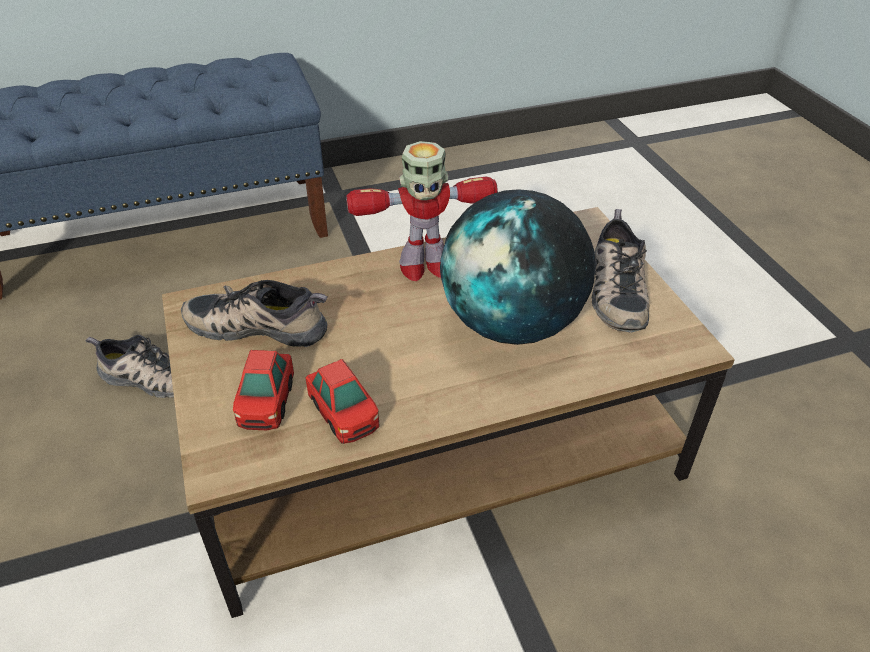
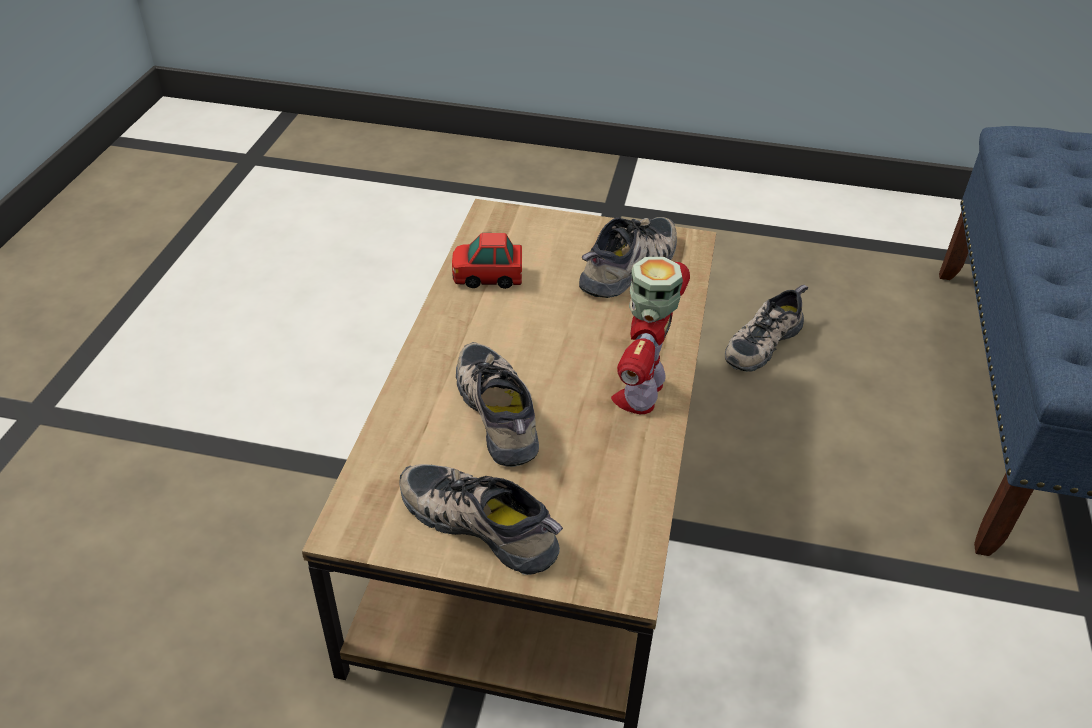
camera: 120 degrees right, 0 degrees up
(266, 403) = (534, 247): toy car -> none
(512, 324) = (500, 411): globe -> shoe

